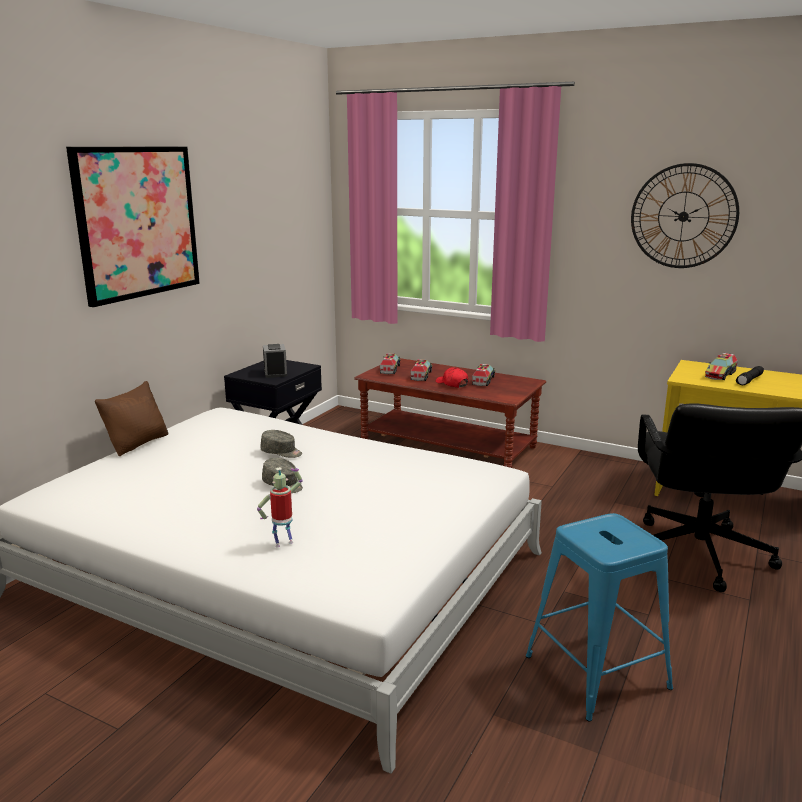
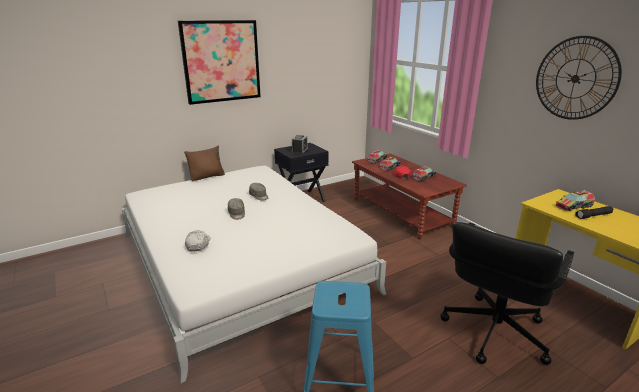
camera: 30 degrees right, 5 degrees up
(283, 542) = (198, 244): toy robot -> white cap

